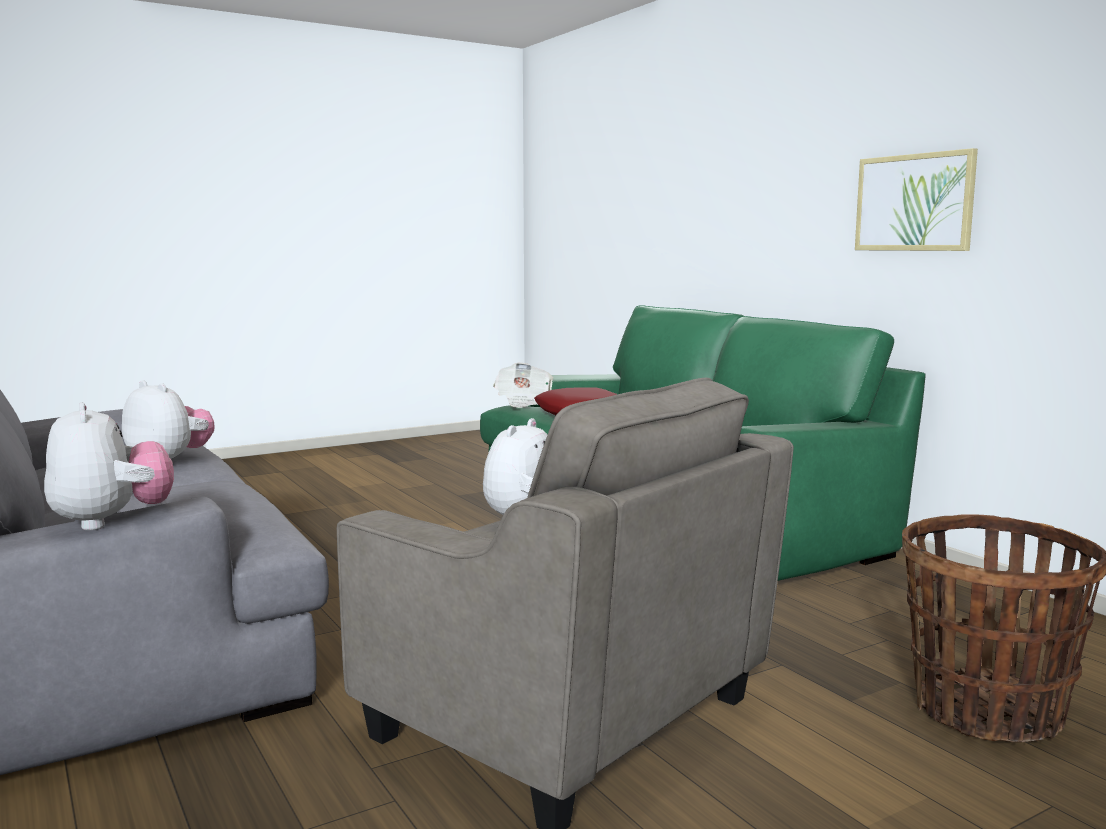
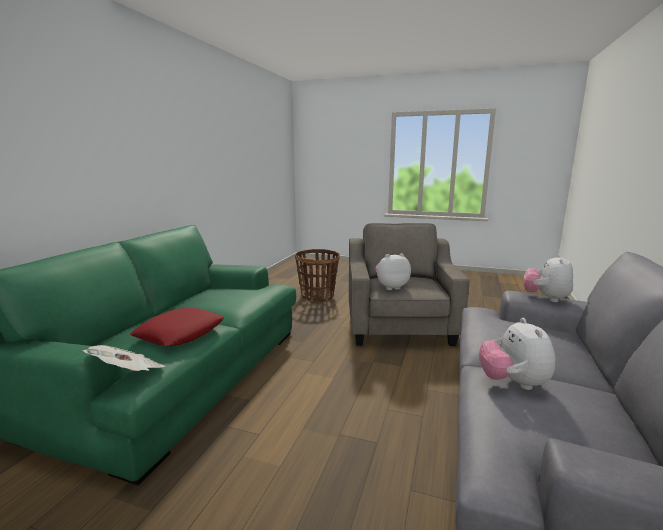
camera: 130 degrees left, 5 degrees up
(914, 202) = (163, 166): picture -> none

